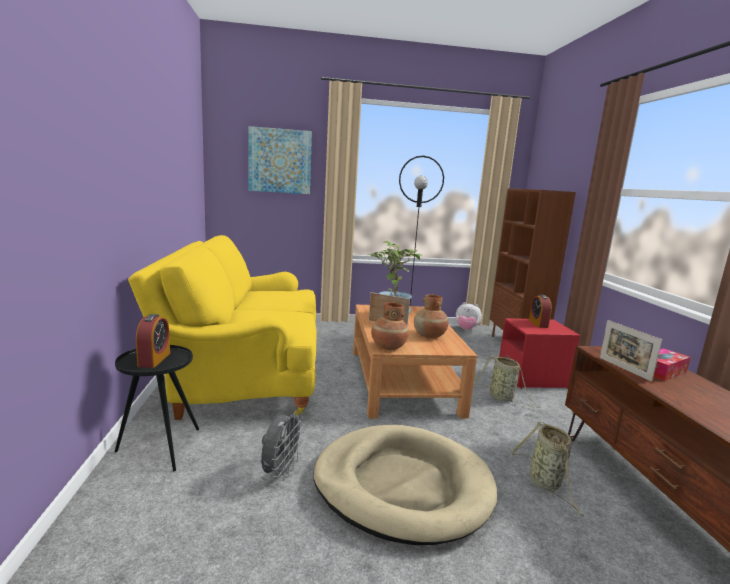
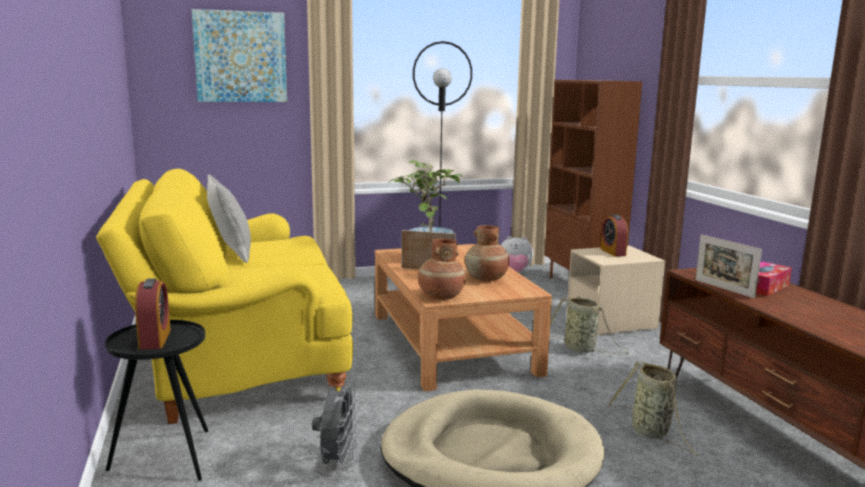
camera: 10 degrees left, 0 degrees up
(249, 298) = (230, 253): none -> grey pillow
(532, 377) = (611, 322): red nightstand -> beige nightstand

